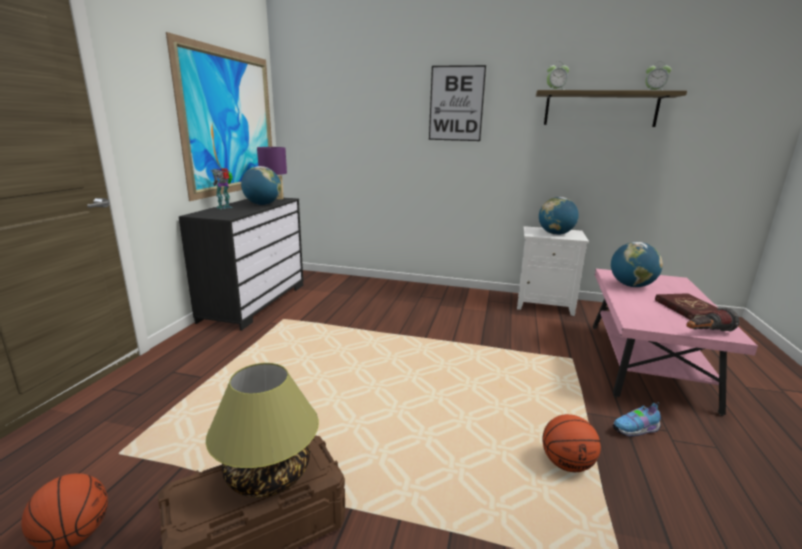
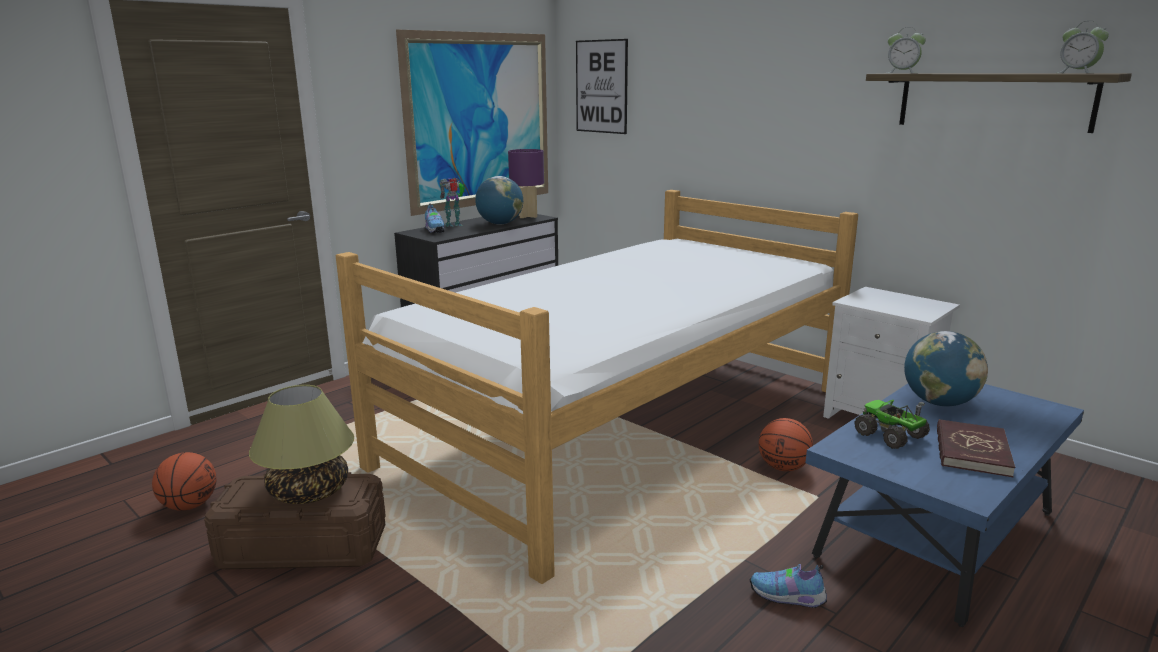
camera: 30 degrees right, 0 degrees up
(215, 212) = (435, 230): none -> shoe
(416, 340) = (624, 426): none -> bed
(456, 104) = (772, 90): picture -> picture (601, 86)
(555, 234) = (894, 305): globe -> none
(566, 464) = (644, 597): basketball -> basketball (783, 467)
(644, 309) = (891, 436): none -> toy truck
(645, 364) = (935, 534): pink coffee table -> blue coffee table
(706, 333) = (929, 483): flashlight -> none

